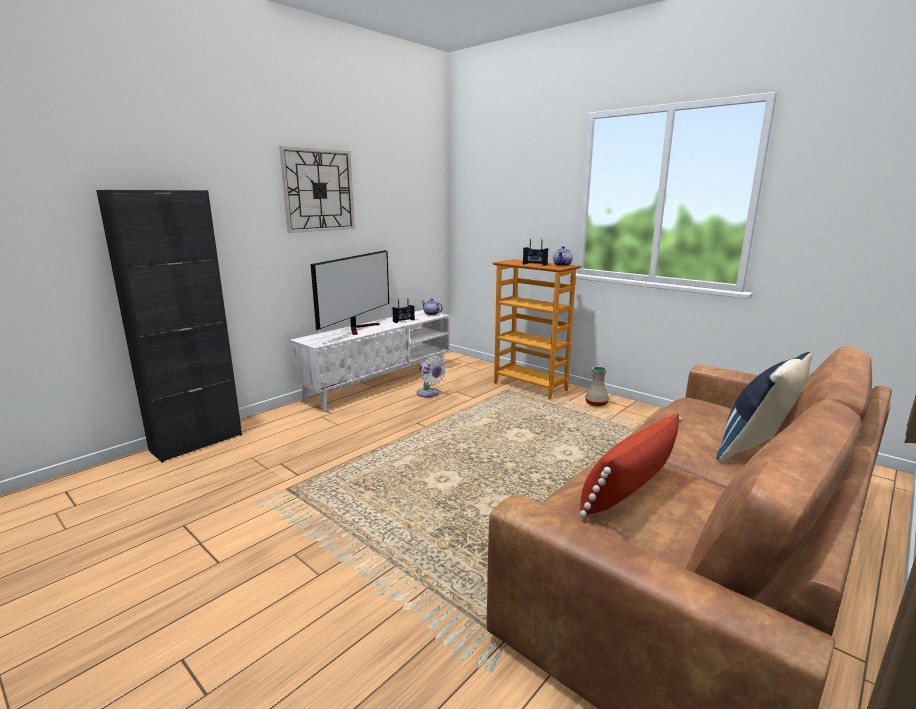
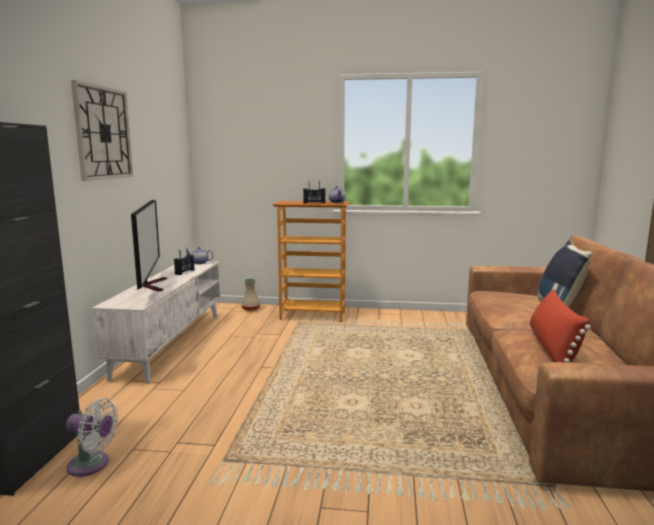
camera: 35 degrees left, 5 degrees down
(429, 394) = (235, 341): white fan -> white fan (92, 465)
(597, 404) = (378, 317): beige vase -> beige vase (251, 309)

